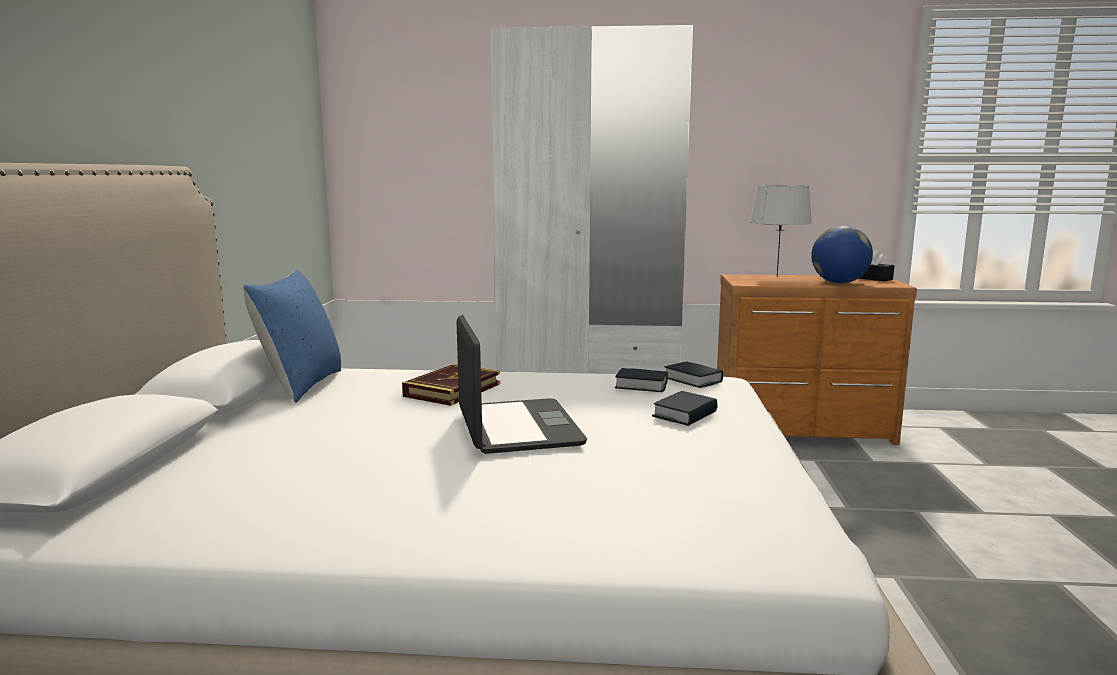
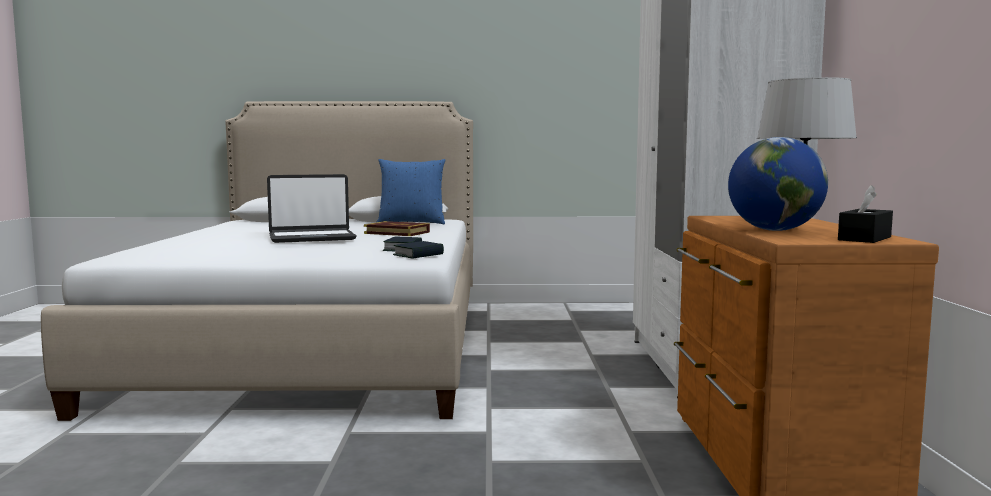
camera: 85 degrees right, 5 degrees down
(685, 415) = (324, 252): book -> none

